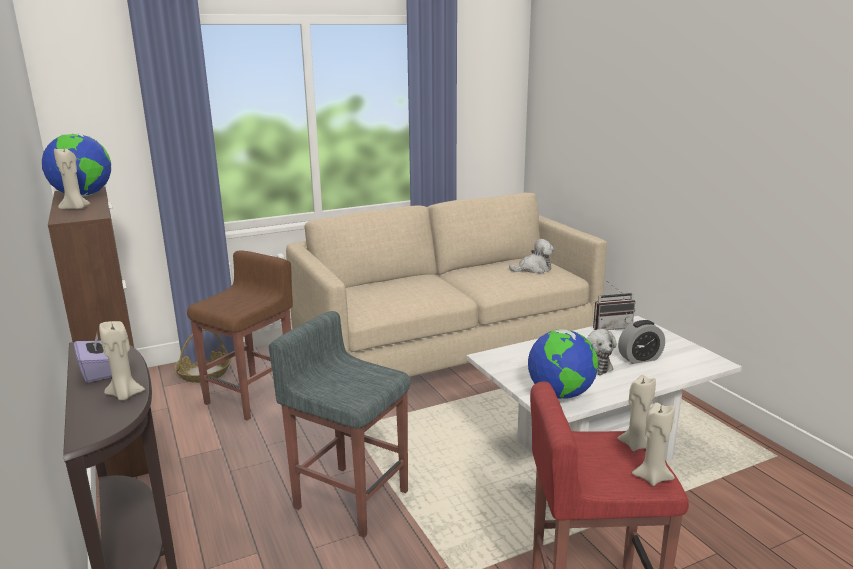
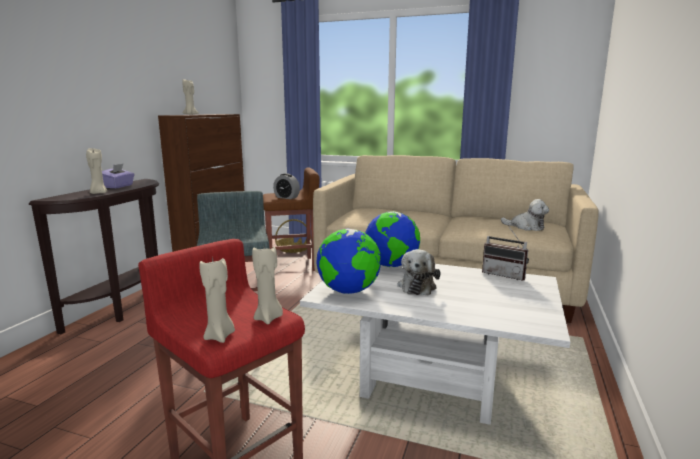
camera: 45 degrees right, 5 degrees down
(83, 196) = (214, 114): globe -> globe (391, 265)
(640, 358) = (472, 298): alarm clock -> alarm clock (286, 197)

